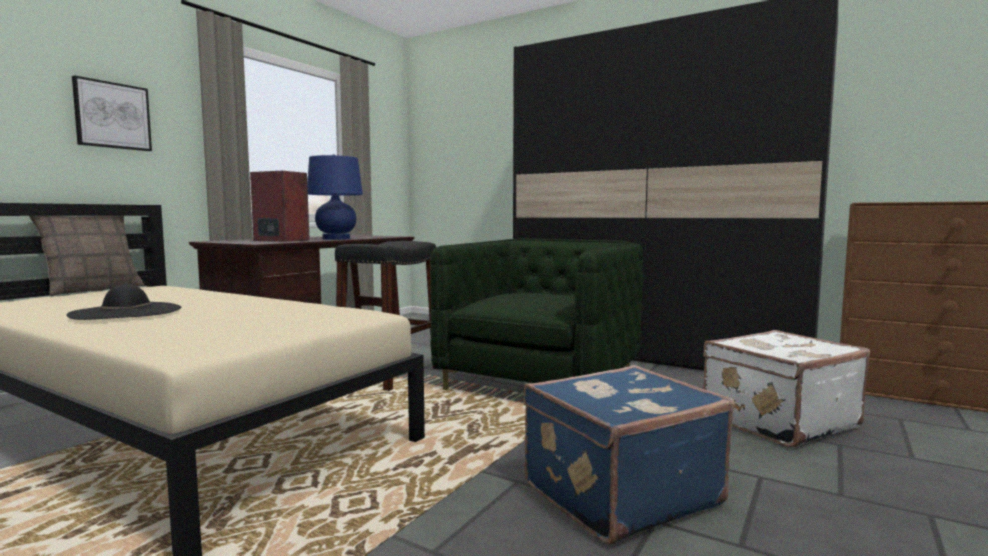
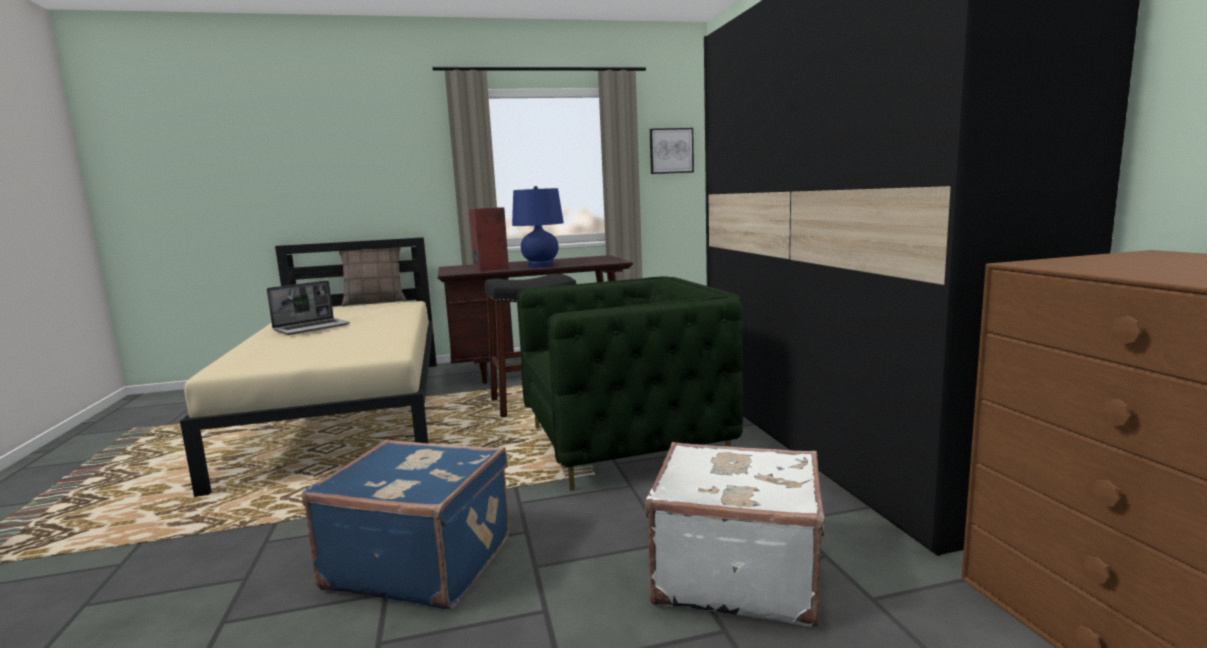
camera: 45 degrees right, 5 degrees up
(112, 115) = (390, 171): picture -> picture (671, 151)
(126, 311) = (312, 328): black hat -> laptop

